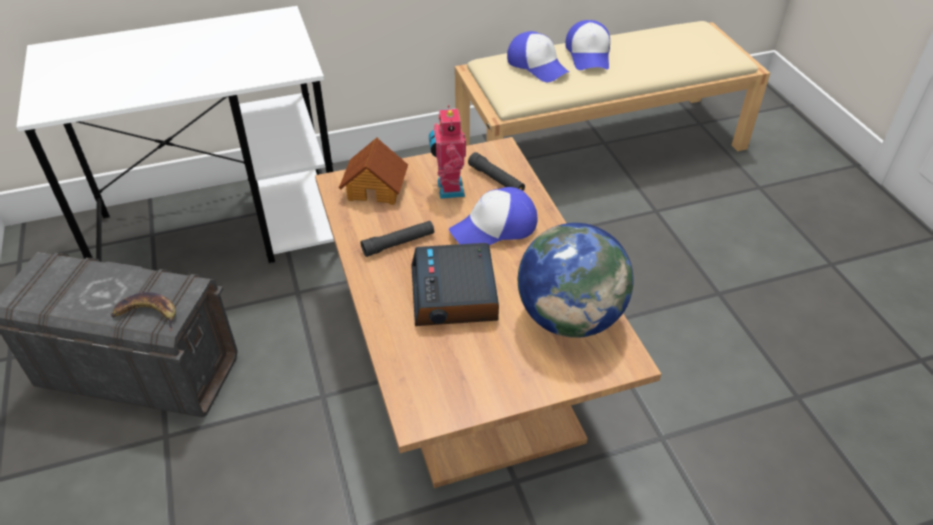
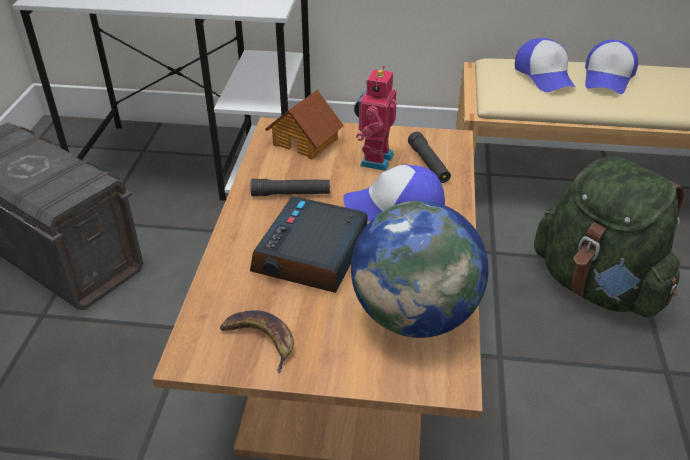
camera: 25 degrees right, 5 degrees down
(148, 314) = (48, 193): banana -> banana (261, 340)
(638, 240) = (597, 286): none -> green backpack

